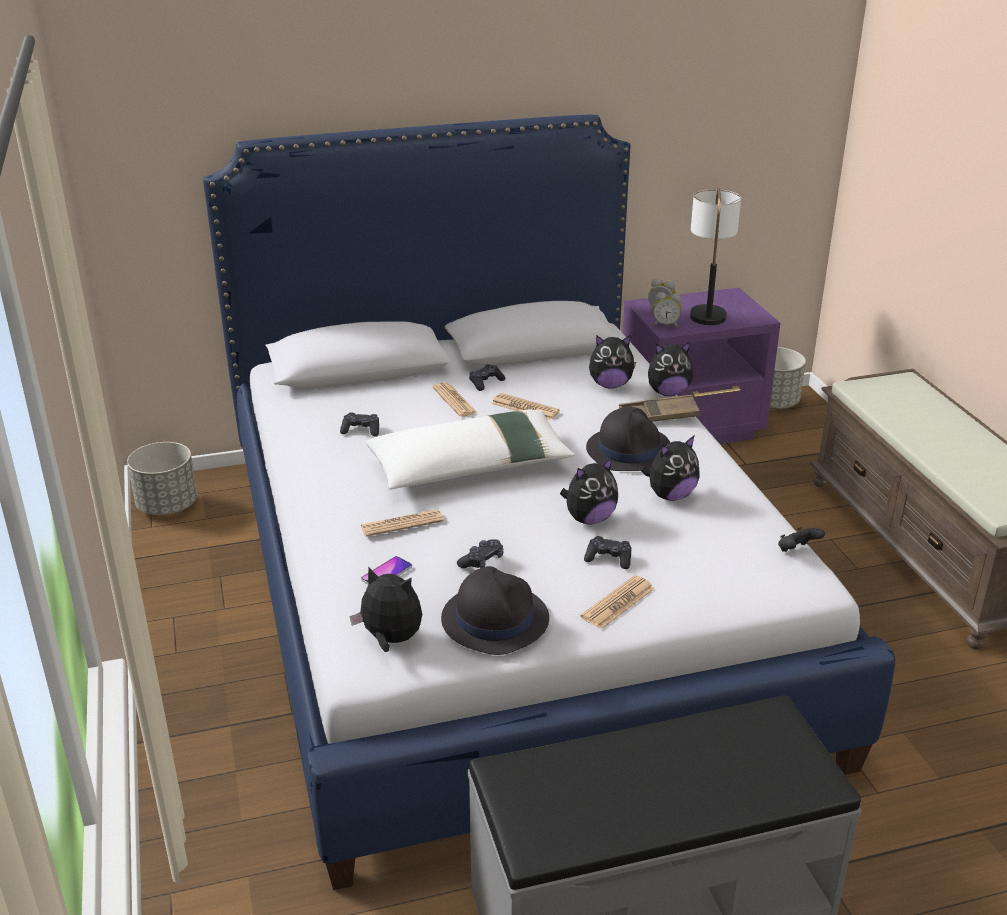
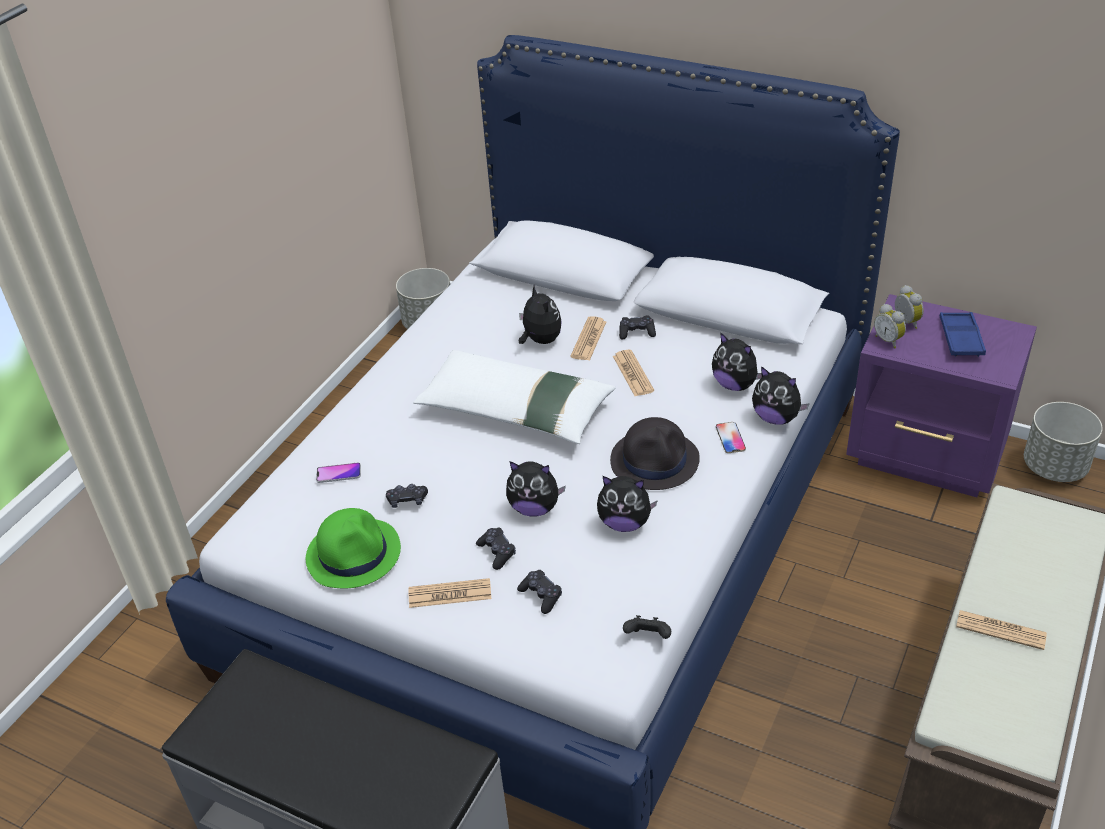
camera: 45 degrees right, 10 degrees up
(361, 430) = (486, 335): black game controller -> black game controller (541, 595)
(390, 640) = (278, 528): plush toy -> plush toy (540, 340)
(402, 524) = (402, 437): newspaper -> newspaper (1000, 630)
(494, 619) = (354, 553): black hat -> green hat
(658, 416) = (730, 438): brown tray -> phone
(707, 308) = (960, 338): table lamp -> blue tray

